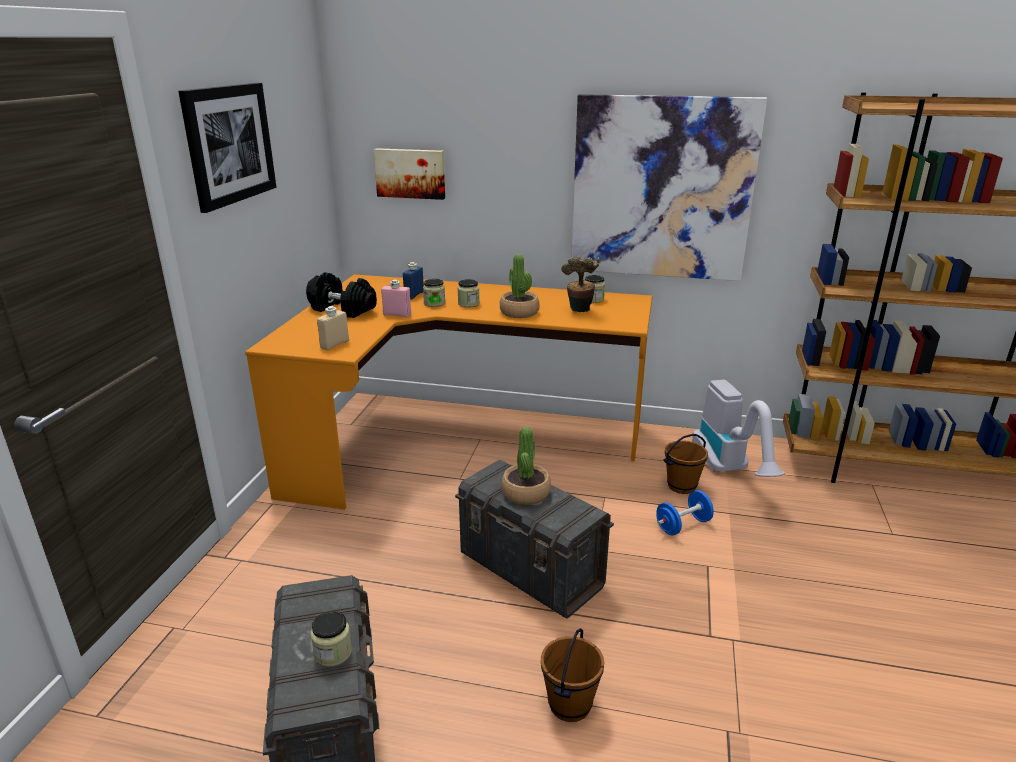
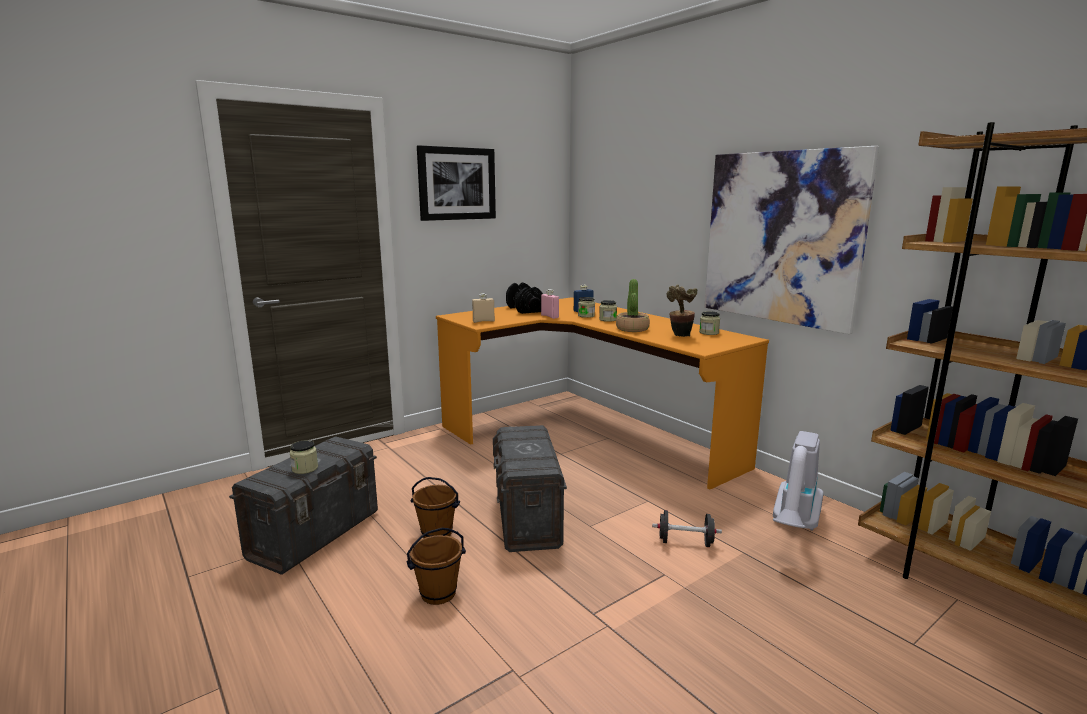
camera: 40 degrees right, 10 degrees down
(410, 173) = (609, 222): picture -> none
(526, 493) = (526, 445): potted plant -> none
(681, 486) = (727, 519): brown bucket -> brown bucket (437, 533)
(683, 525) = (685, 542): blue dumbbell -> black dumbbell

